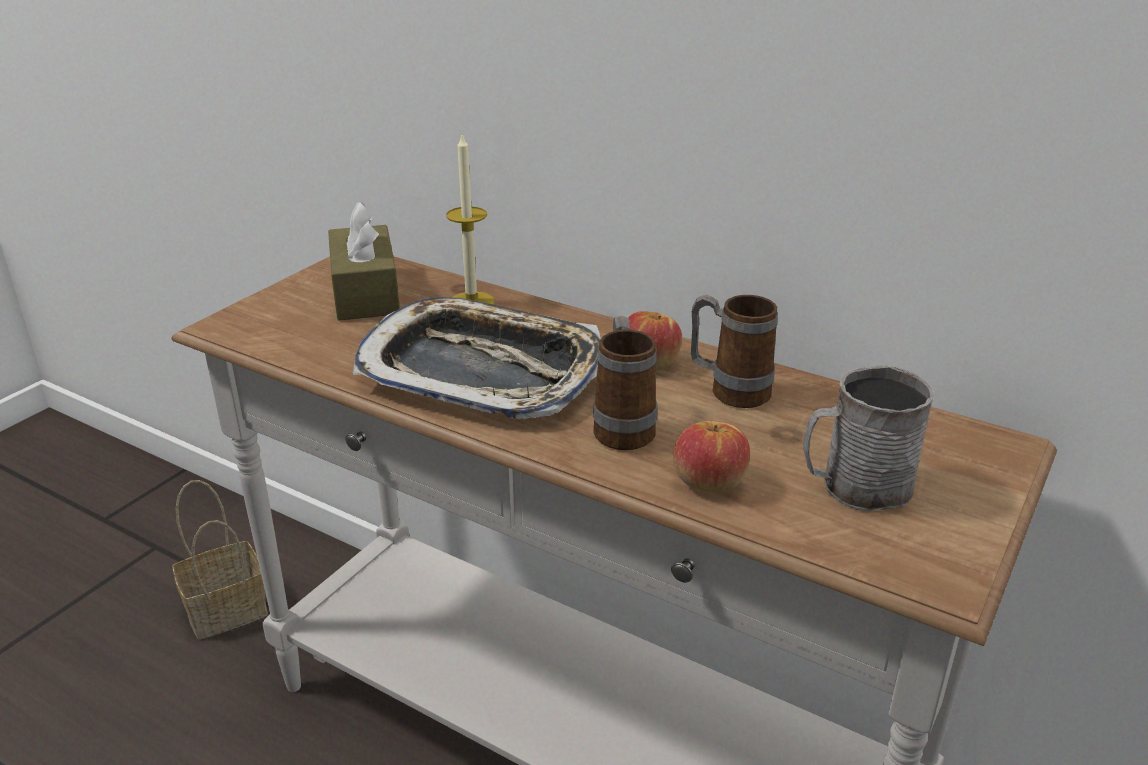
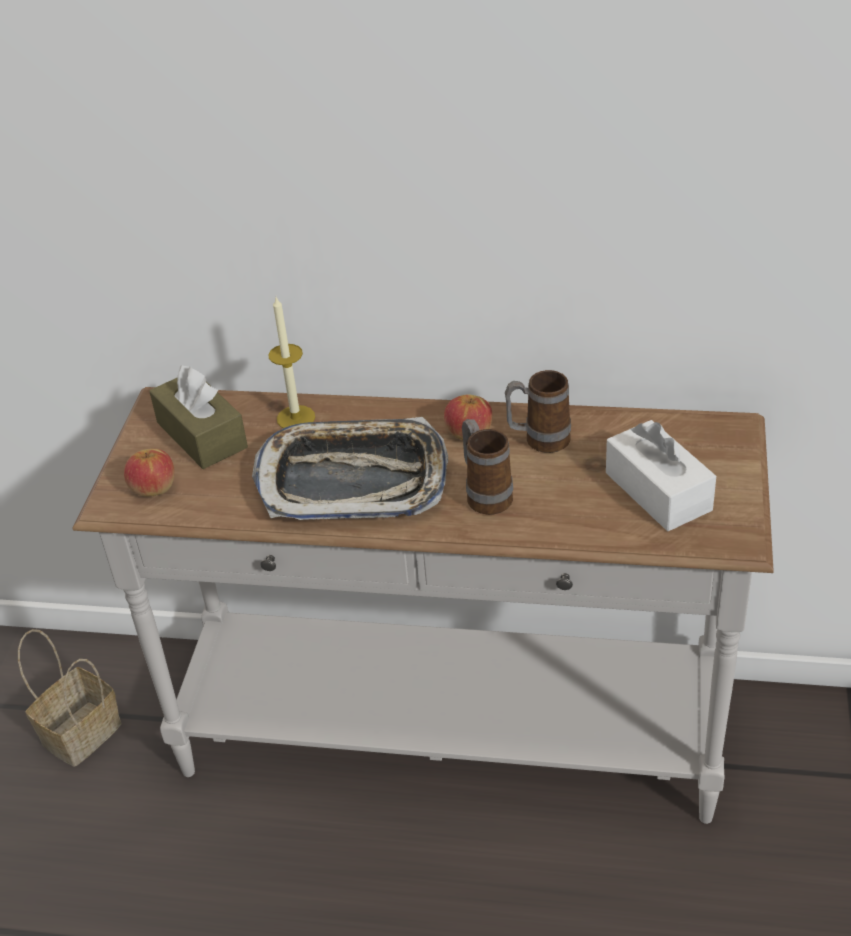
camera: 20 degrees left, 10 degrees up
(709, 481) = (567, 519): apple -> apple (153, 488)
(854, 487) = (658, 491): grey mug -> white tissue box

